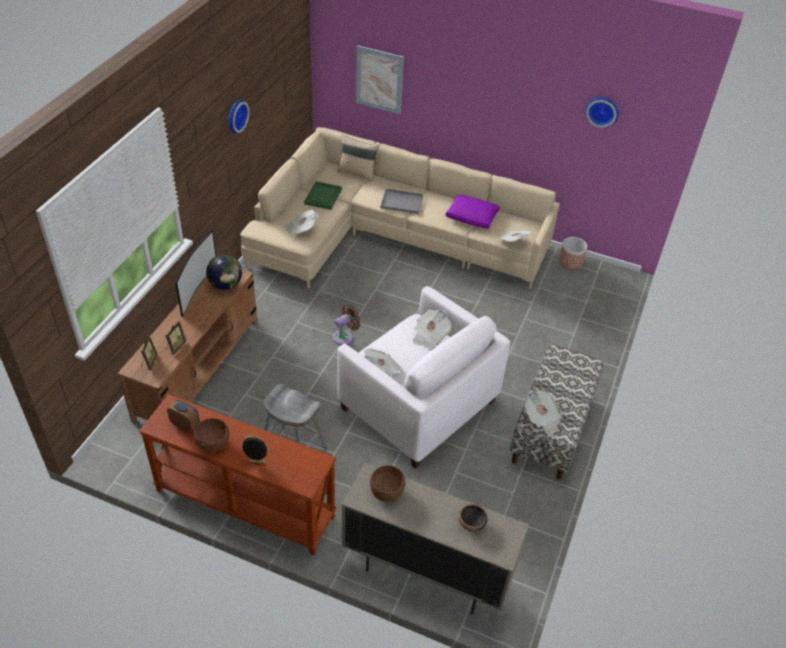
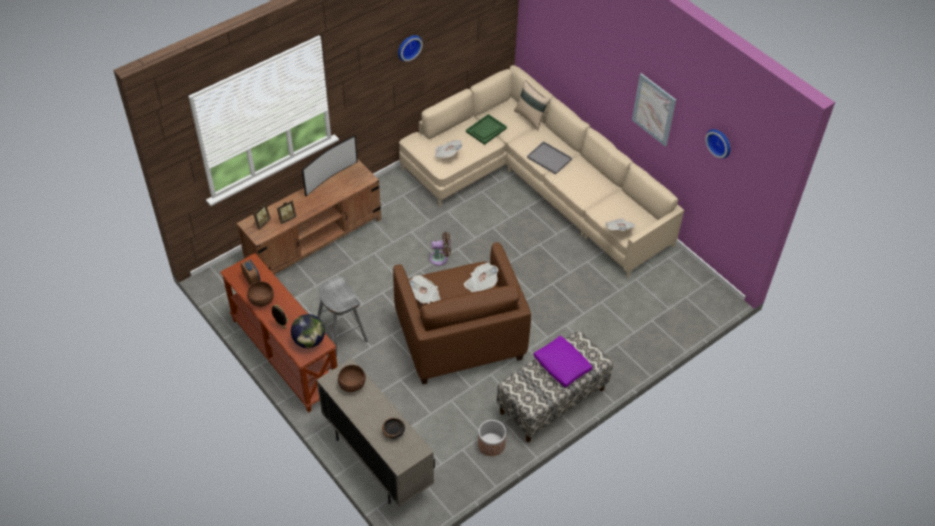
camera: 30 degrees right, 5 degrees up
(226, 285) = (352, 182): globe -> globe (309, 341)
(379, 79) = (563, 43): picture -> picture (654, 109)
(417, 404) = (459, 336): white armchair -> brown armchair
(472, 217) = (600, 194): purple pillow -> purple pillow (562, 366)
(541, 418) = (523, 385): newspaper -> none
(570, 262) = (684, 267): planter -> planter (491, 444)

